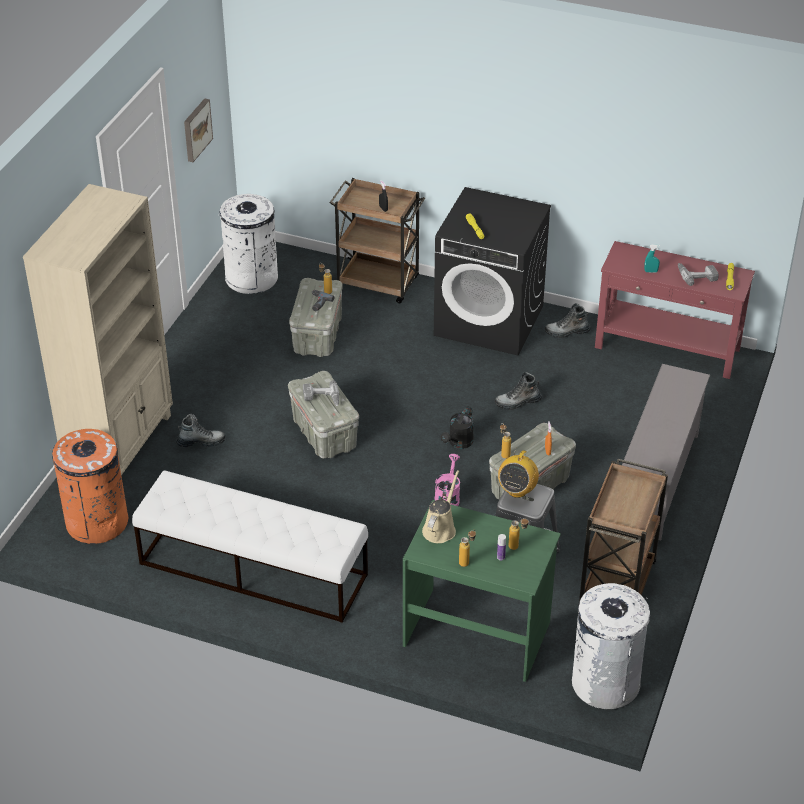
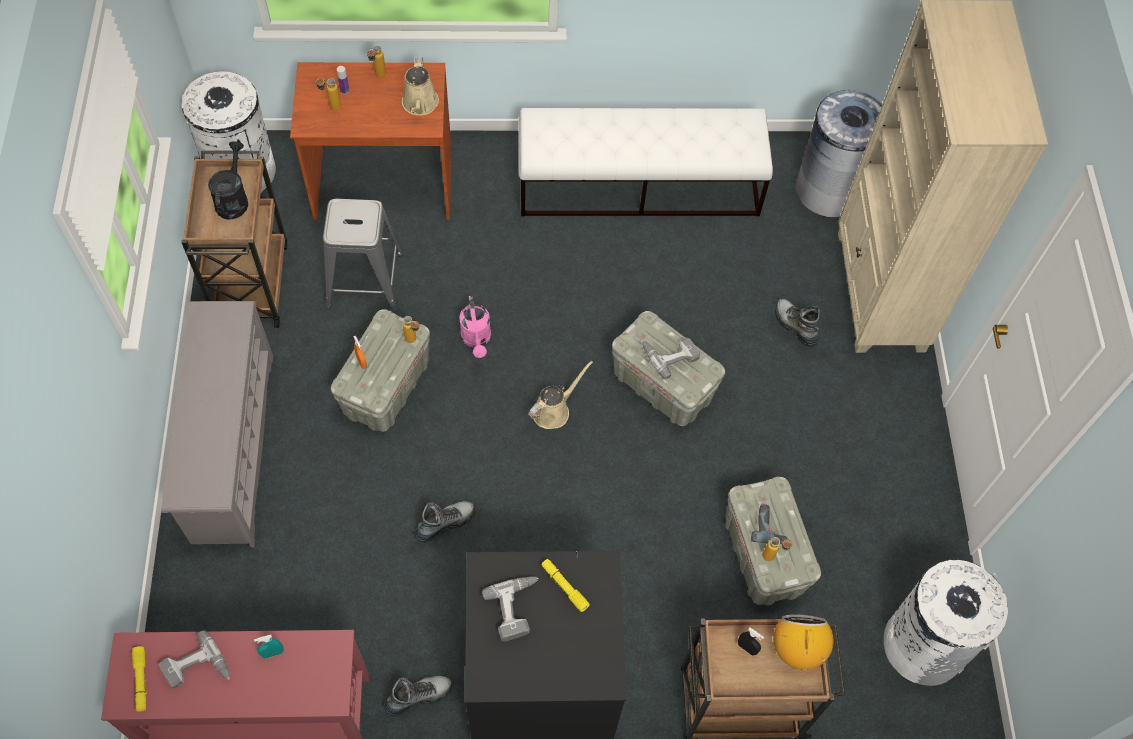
camera: 155 degrees right, 20 degrees up
(97, 522) = (829, 189): orange trash can -> grey trash can
(196, 129) = (1088, 533): picture -> none
(201, 442) = (795, 325): boot -> boot turned 90 degrees clockwise
(411, 441) = (554, 410): none -> beige watering can
(458, 443) = (495, 426): black watering can -> black watering can (233, 199)
(477, 633) = (383, 186): green desk -> brown desk
(506, 228) = (517, 609): none -> power drill
(517, 490) = (365, 226): radio -> radio (797, 649)

